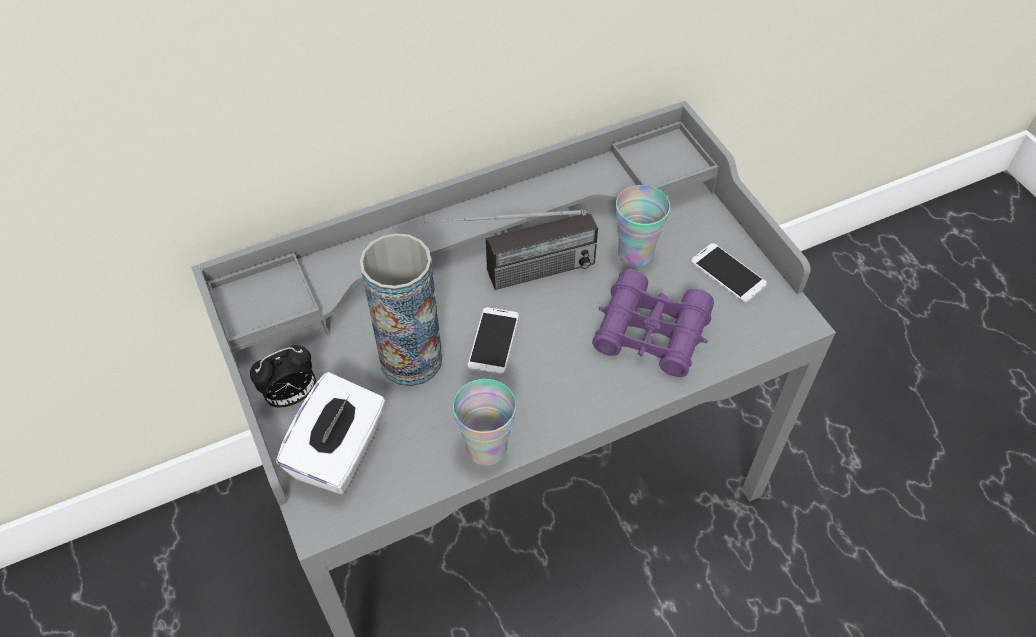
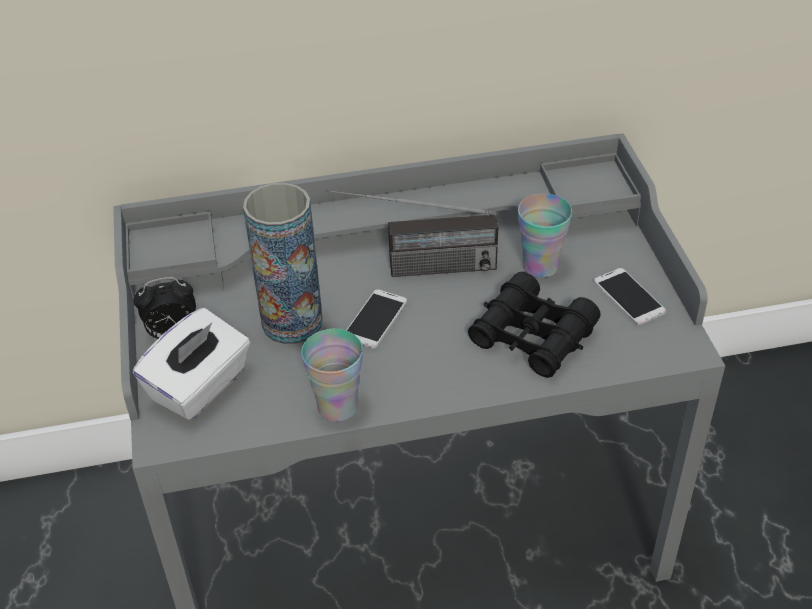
camera: 15 degrees right, 10 degrees down
(651, 333) = (532, 336): purple binoculars -> black binoculars

